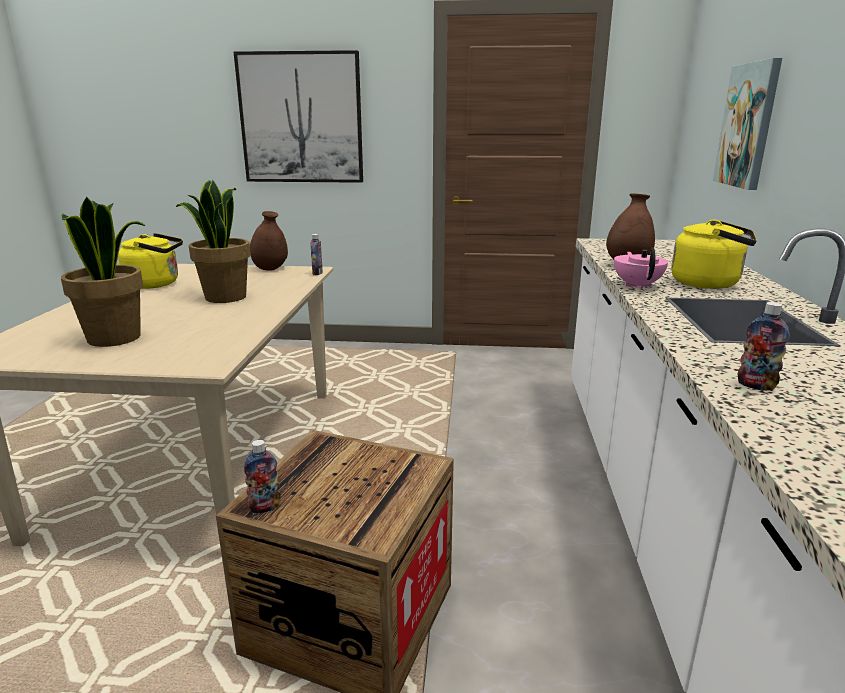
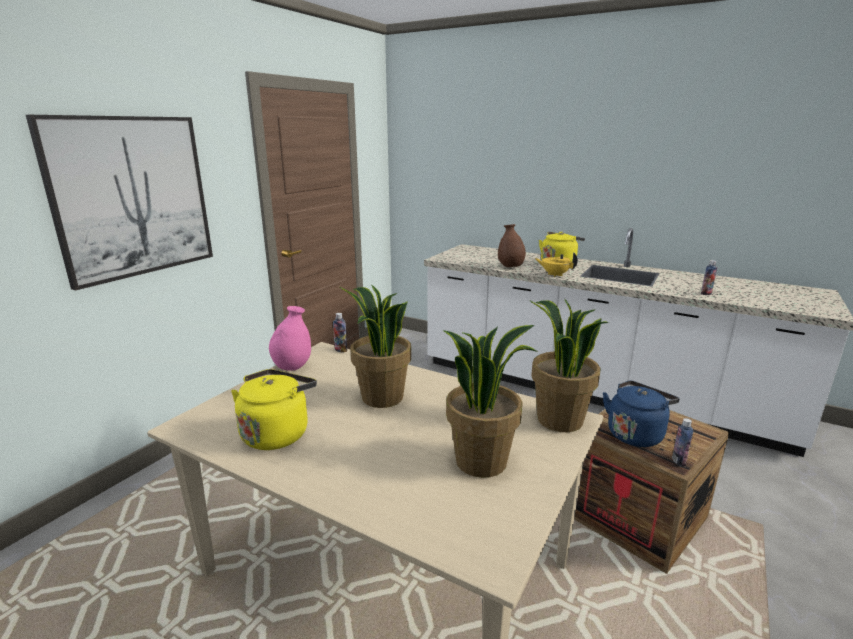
camera: 65 degrees left, 0 degrees up
(200, 358) = (559, 420): none -> potted plant
(270, 269) = (292, 367): brown vase -> pink vase
(326, 470) = (635, 434): none -> blue kettle
(637, 286) = (555, 275): pink teapot -> yellow teapot
(748, 125) = (495, 176): picture -> none

